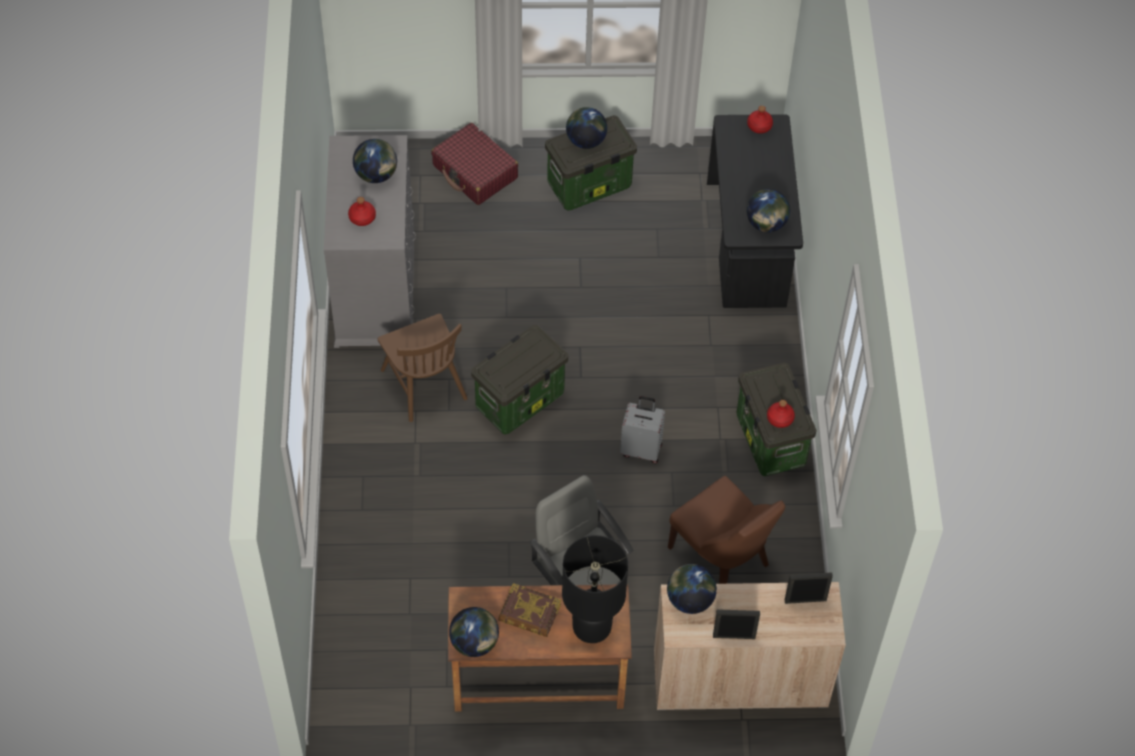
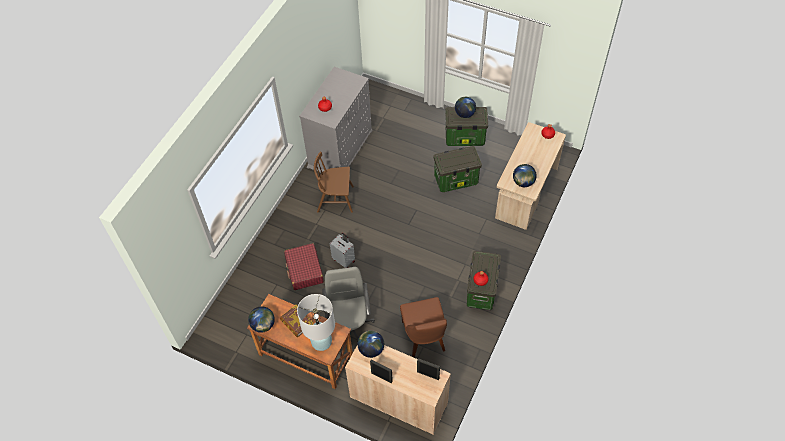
camera: 30 degrees right, 0 degrees up
(376, 175) = (343, 91): globe -> none
(424, 384) = (336, 199): brown chair -> brown chair turned 90 degrees clockwise
(475, 172) = (415, 113): red suitcase -> red suitcase (304, 270)
(520, 400) = (374, 223): storage box -> storage box (456, 180)
(592, 627) = (321, 342): black table lamp -> white table lamp
(641, 449) = (417, 269): grey suitcase -> grey suitcase (344, 260)
(749, 244) = (525, 193): black desk -> beige desk

